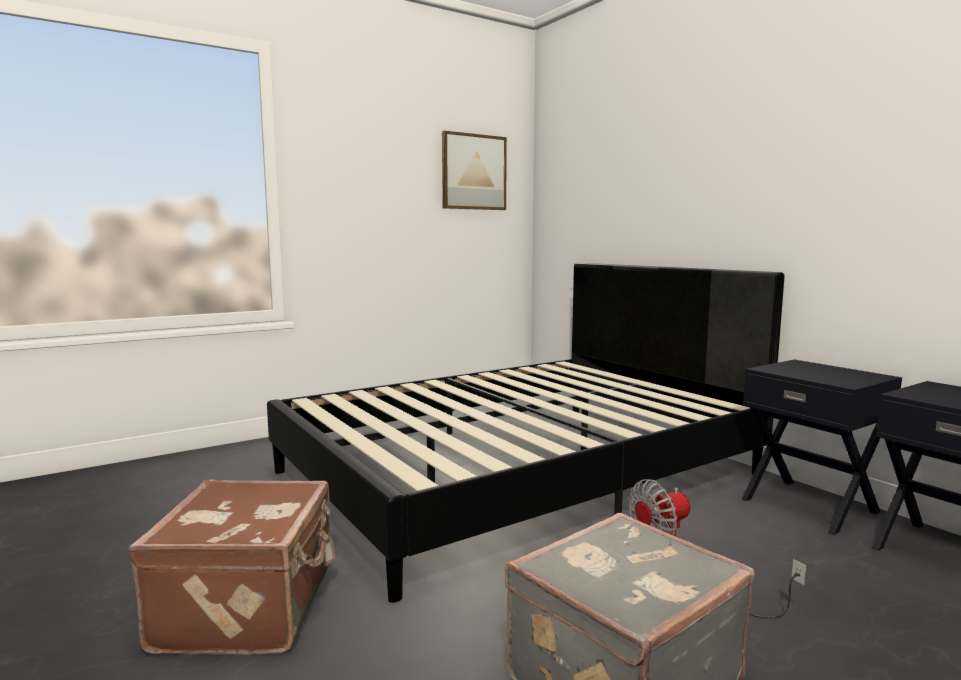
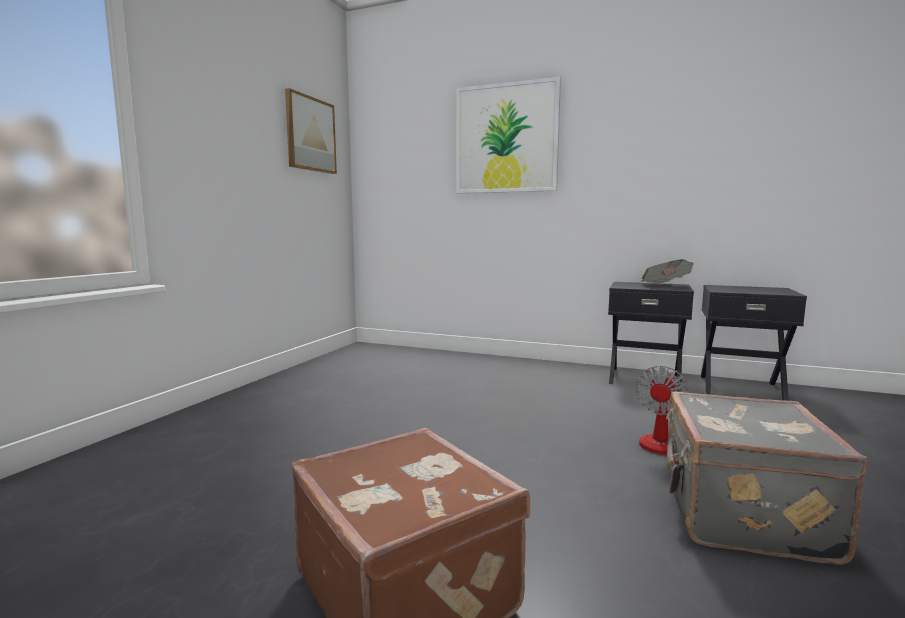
camera: 35 degrees left, 0 degrees up
(519, 473) = (449, 400): black bed -> none
(676, 162) = (506, 139): none -> picture
(845, 375) = (665, 286): none -> newspaper

